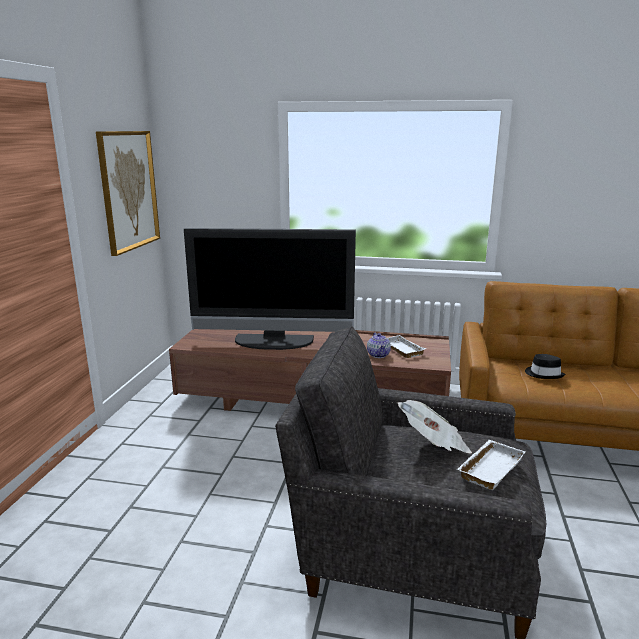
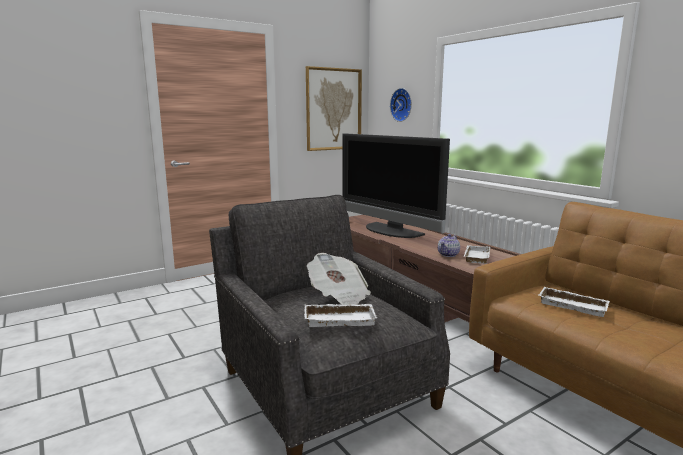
camera: 45 degrees right, 5 degrees down
(224, 180) = (402, 105): none -> wall clock
(544, 374) = (573, 305): black hat -> white tray

